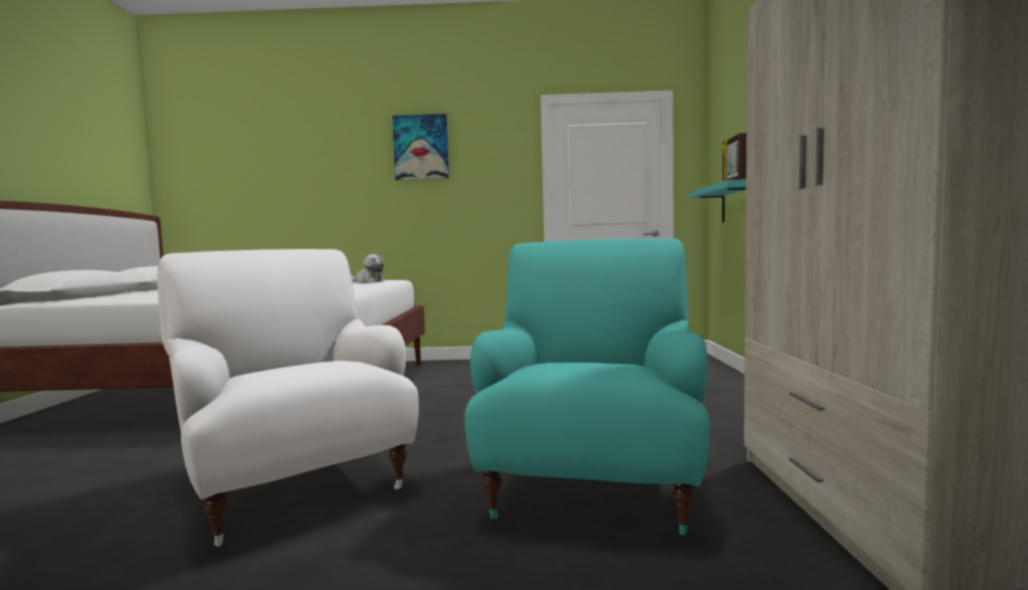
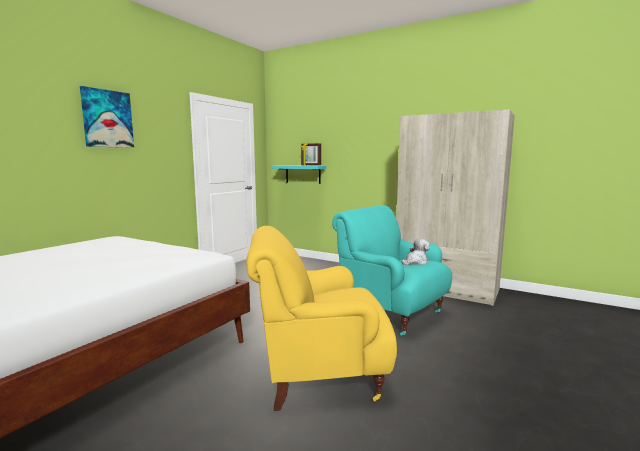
camera: 60 degrees left, 5 degrees up
(294, 486) = (318, 374): white armchair -> yellow armchair
(368, 282) = (121, 243): plush toy -> plush toy (416, 262)

